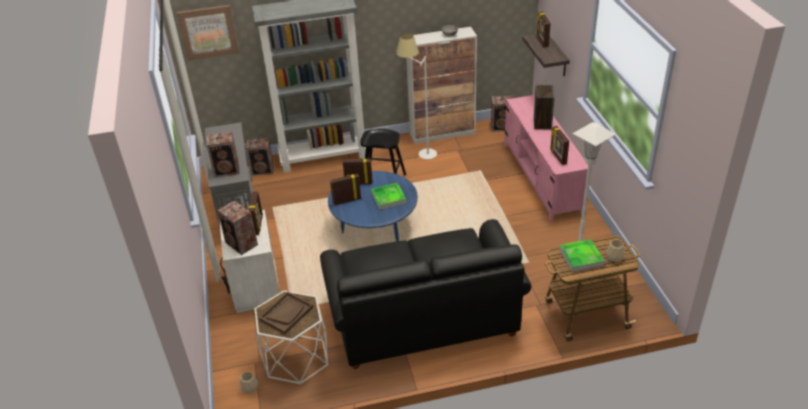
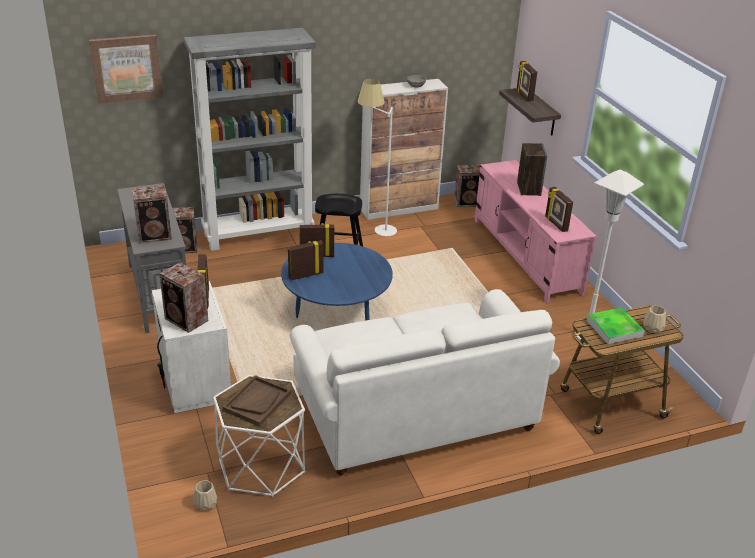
camera: 10 degrees left, 5 degrees down
(388, 198) = (357, 272): tray -> none
(421, 315) = (413, 409): black sofa -> white sofa

